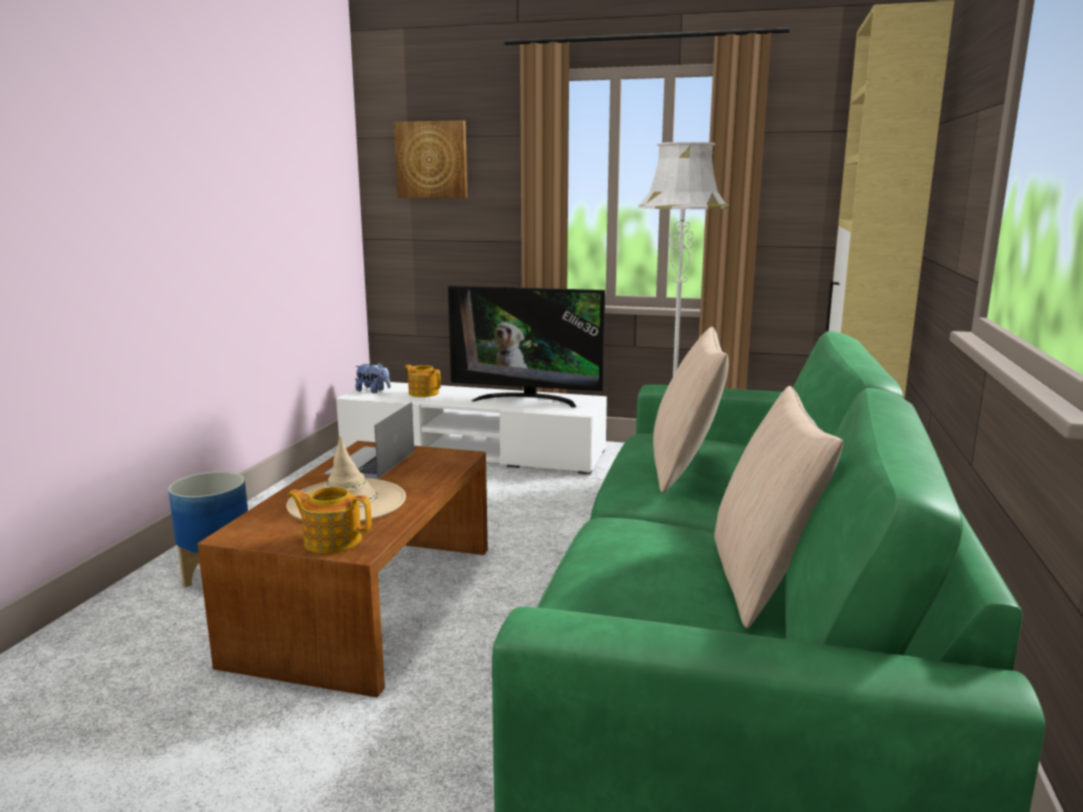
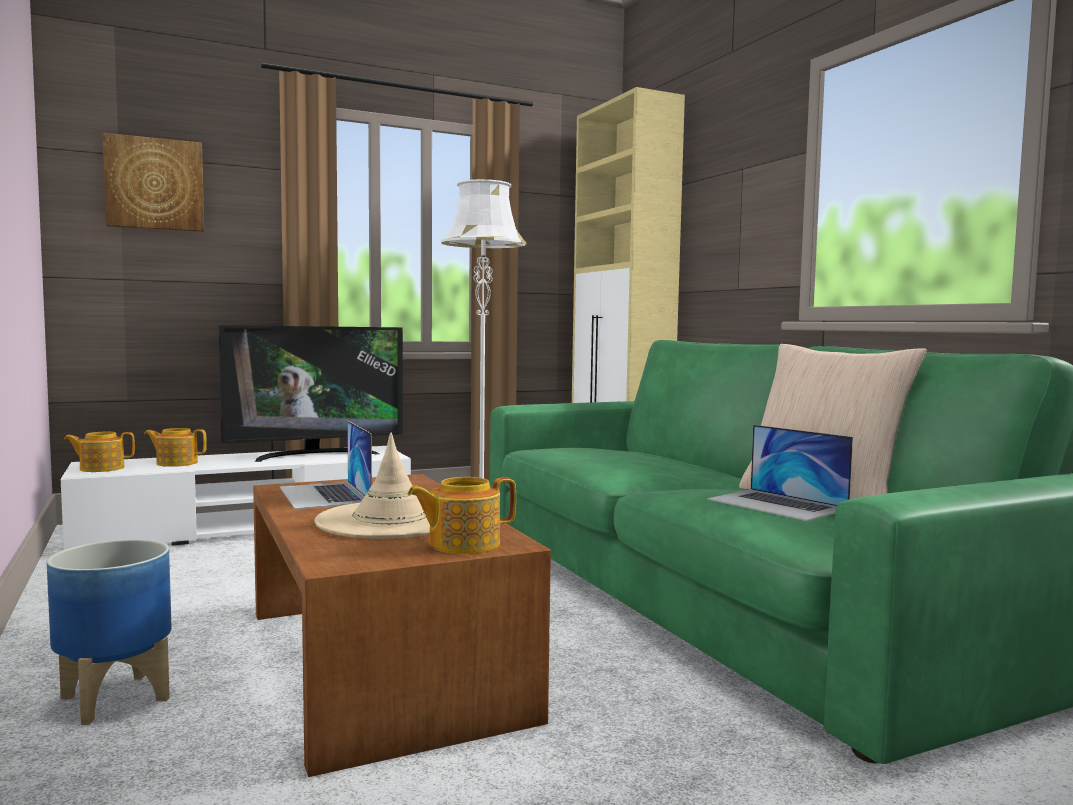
camera: 40 degrees left, 10 degrees down
(373, 391) = (101, 468): plush toy -> teapot
(644, 575) = (777, 504): none -> laptop
(684, 468) = (624, 457): beige pillow -> none

